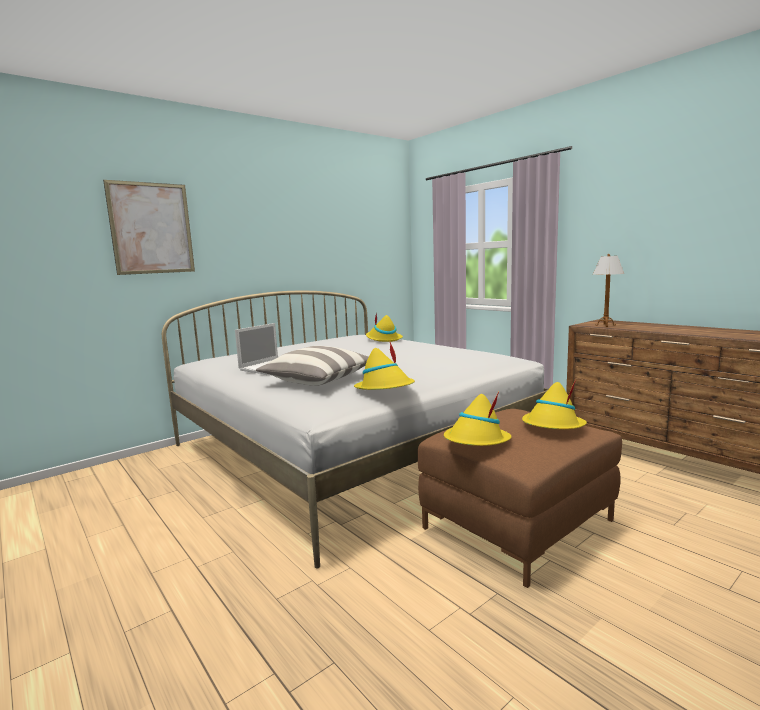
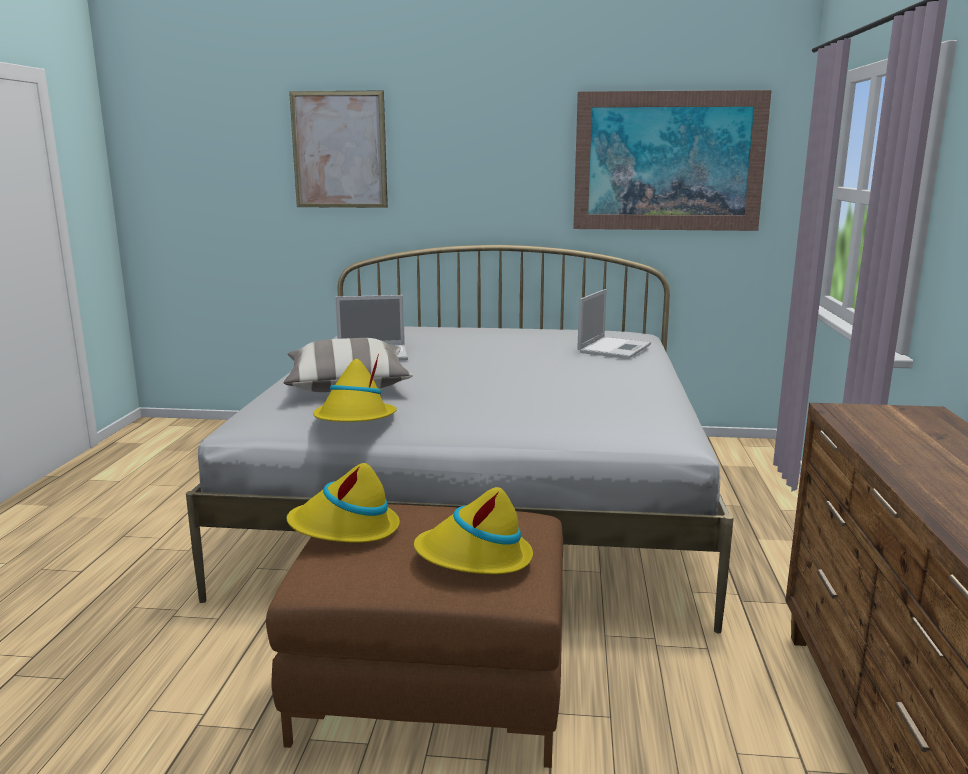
camera: 45 degrees right, 5 degrees up
(356, 236) = (668, 161): none -> picture
(383, 339) = (614, 348): yellow hat -> laptop
(605, 325) = (870, 423): table lamp -> none

